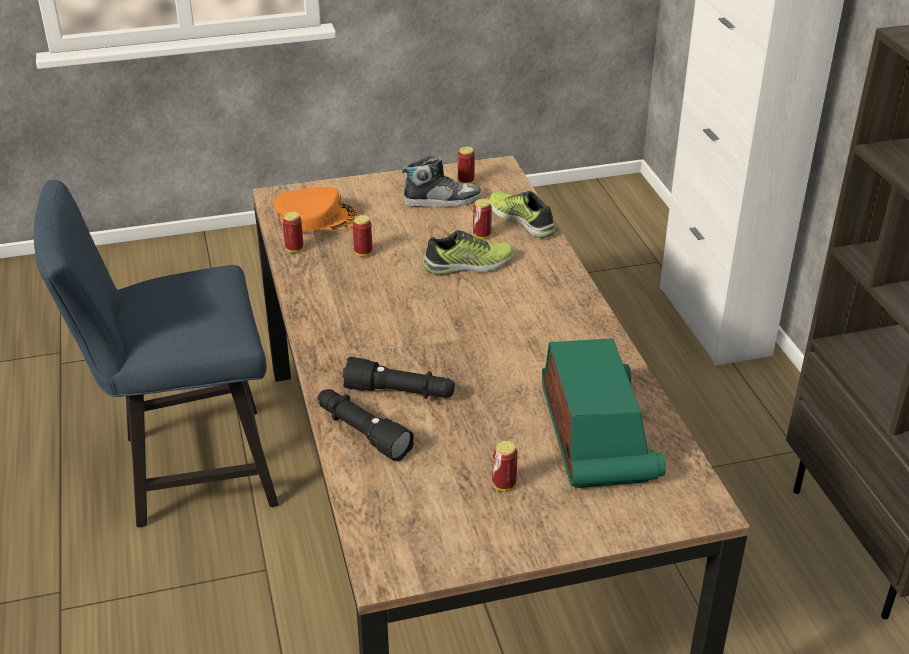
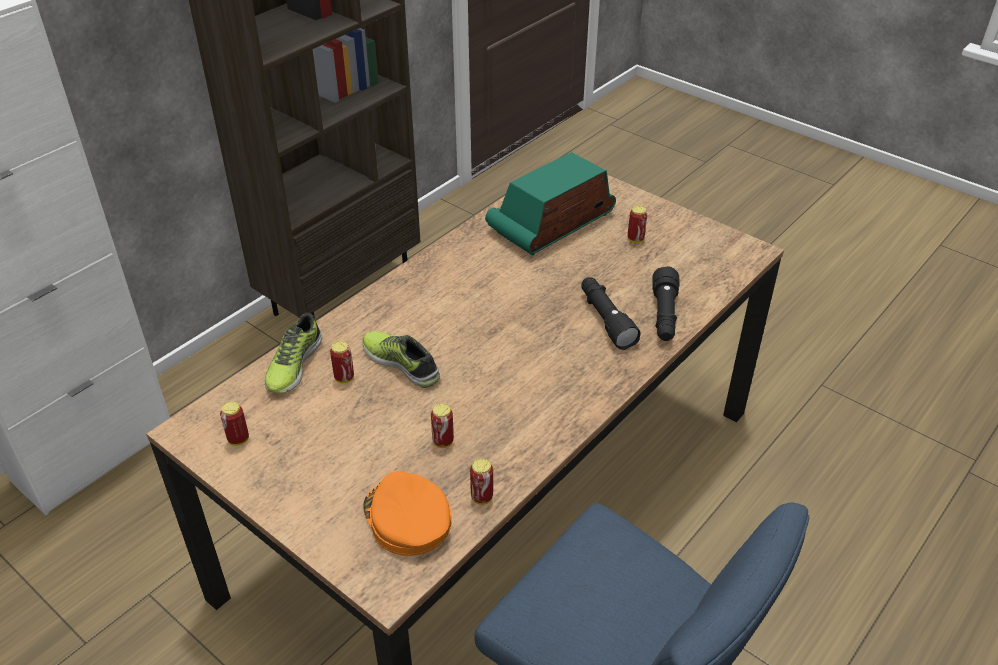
camera: 125 degrees left, 5 degrees up
(442, 200) = (293, 438): shoe -> none

